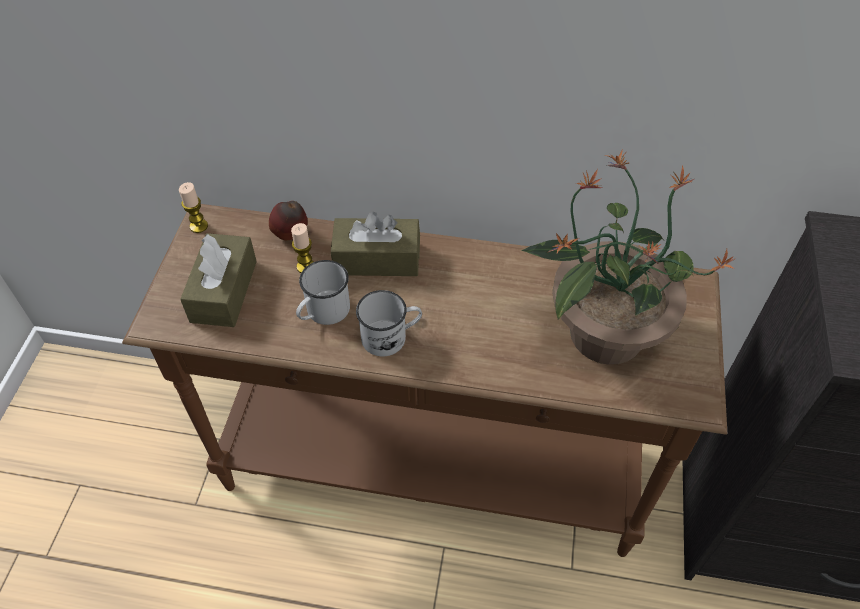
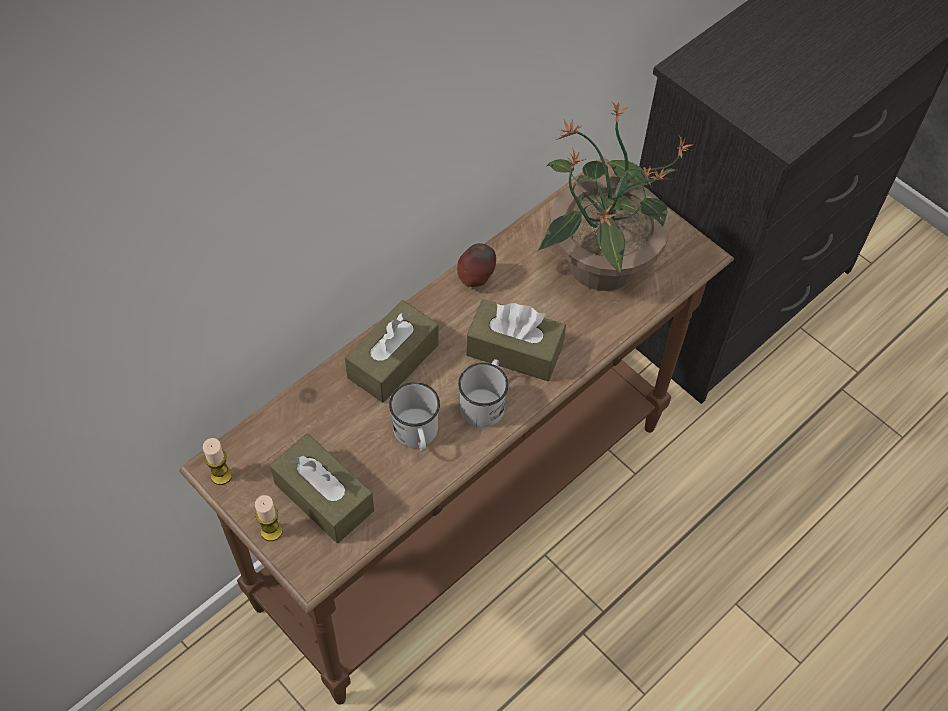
camera: 55 degrees left, 5 degrees up
(291, 235) = (305, 408): apple -> apple (476, 279)
(306, 266) = (353, 418): candle -> candle (271, 531)
(458, 326) = (514, 350): none -> brown tissue box

